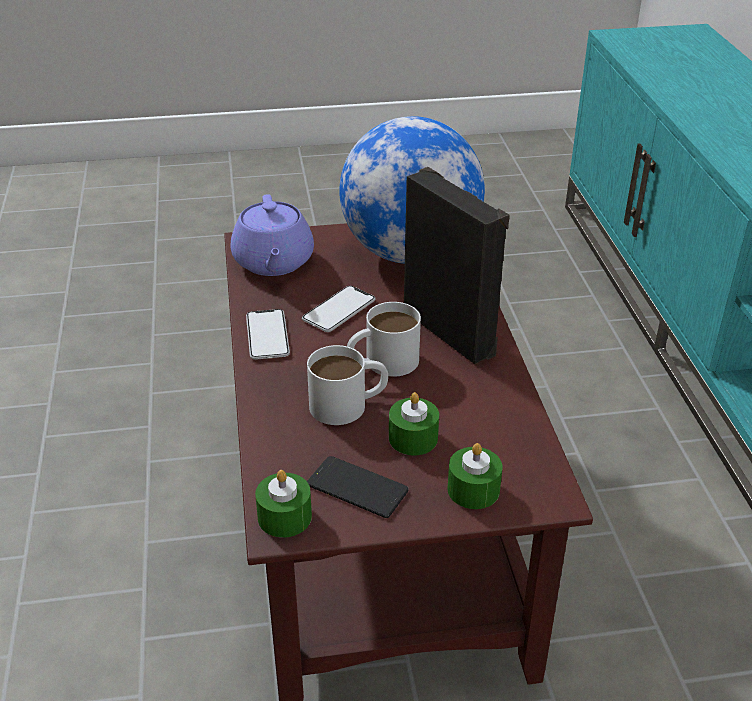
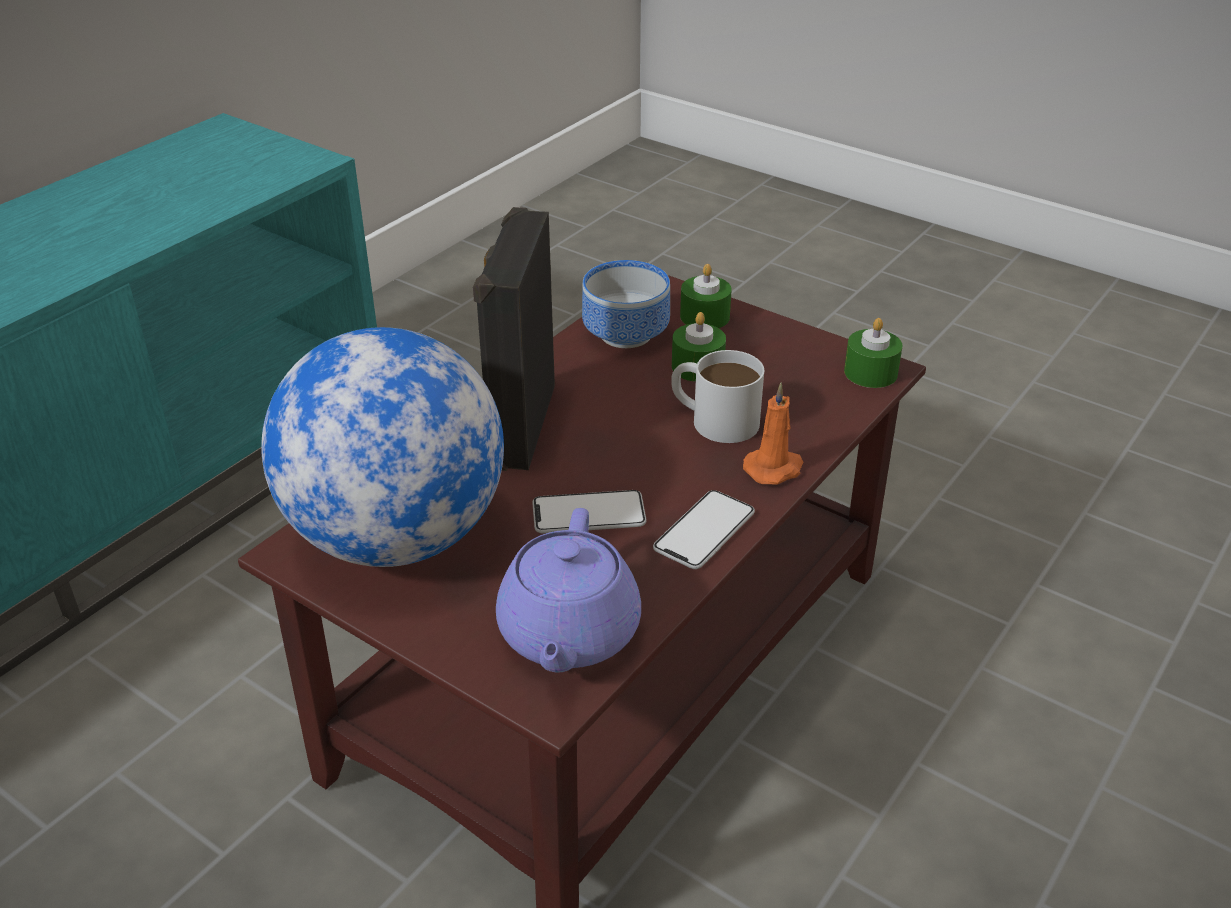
camera: 135 degrees left, 0 degrees up
(270, 393) = (774, 468): none -> orange candle
(273, 262) = (568, 634): purple teapot -> purple teapot turned 150 degrees clockwise
(357, 488) = (790, 360): phone -> none
(382, 362) = (630, 435): white mug -> none
(496, 431) = (625, 336): none -> bowl

